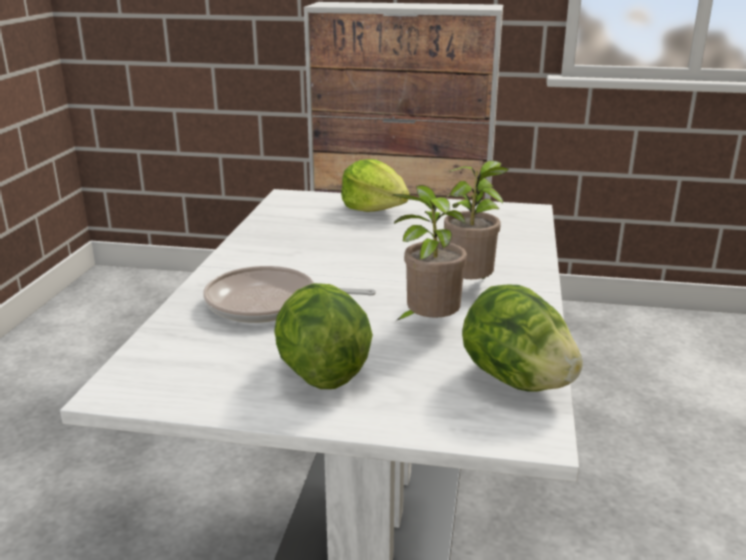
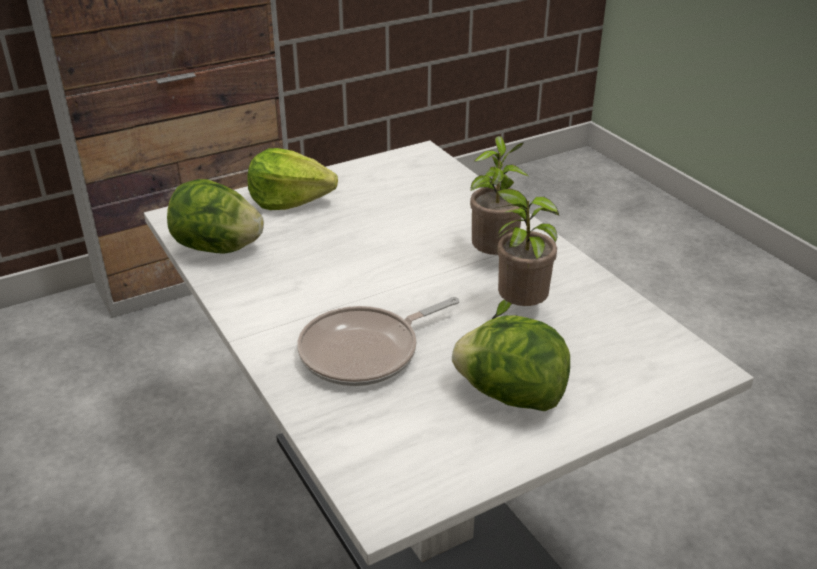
camera: 40 degrees left, 10 degrees up
(516, 380) = (638, 330): lettuce -> lettuce (217, 248)

